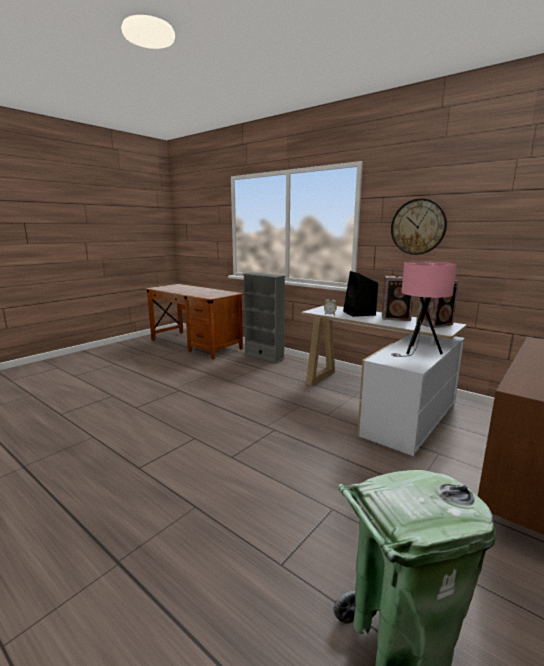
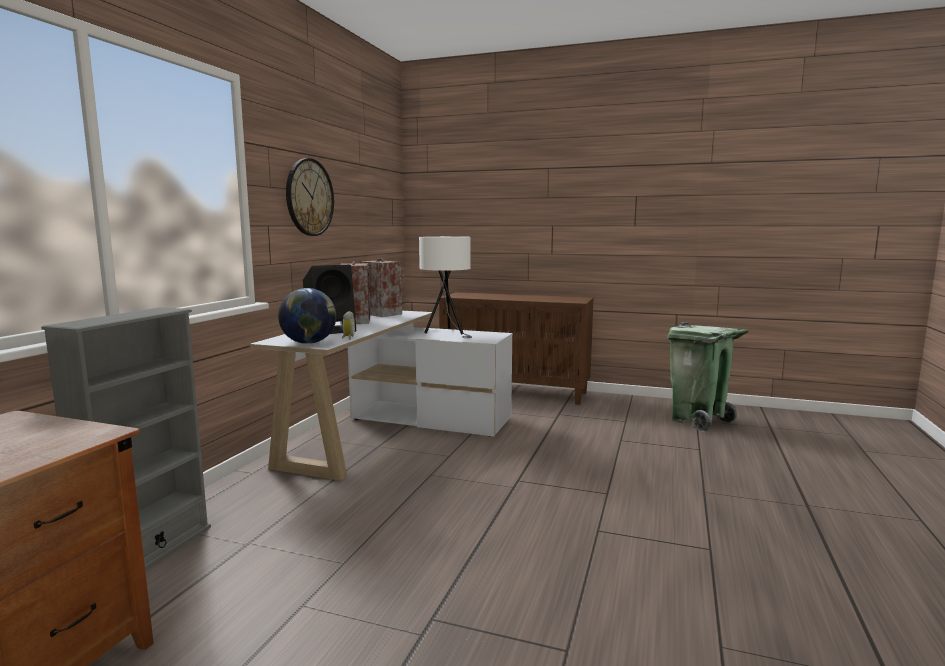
camera: 110 degrees left, 5 degrees down
(320, 310) = (309, 343): none -> globe
(418, 352) = (447, 333): pink table lamp -> white table lamp

